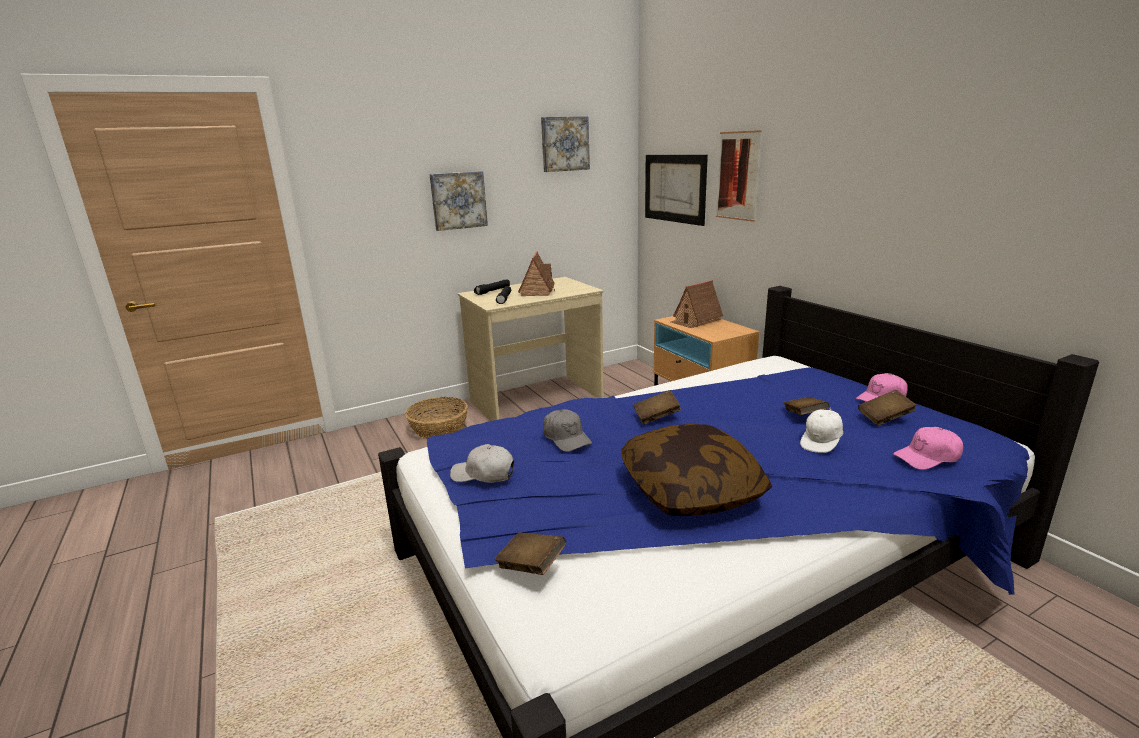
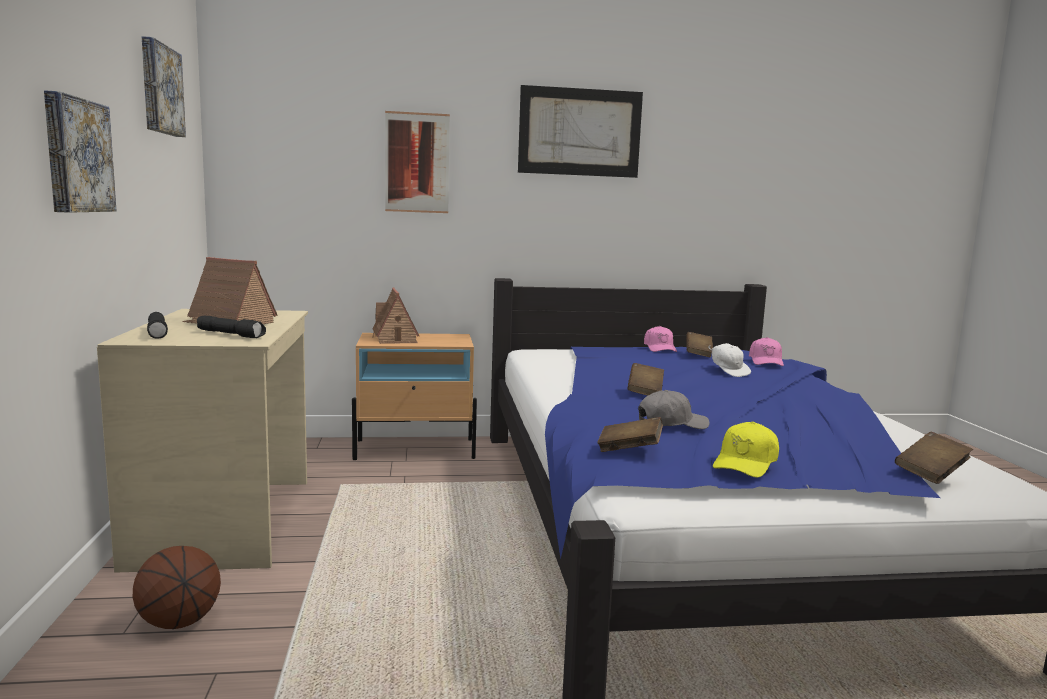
camera: 70 degrees left, 10 degrees down
(439, 429) = (179, 621): basket -> basketball
(483, 474) = (746, 463): white cap -> yellow cap
(674, 188) = (297, 177): picture -> picture (580, 132)
(691, 490) = (798, 410): pillow -> none
(804, 416) = (676, 365): brown book -> brown book (629, 450)

